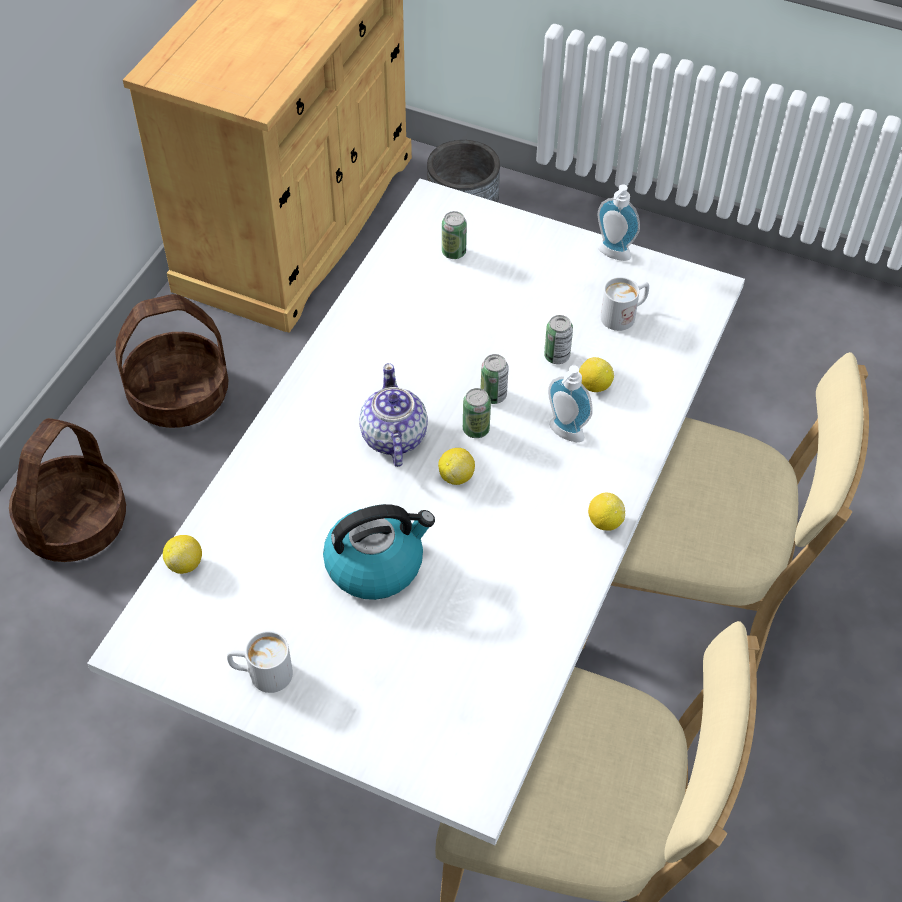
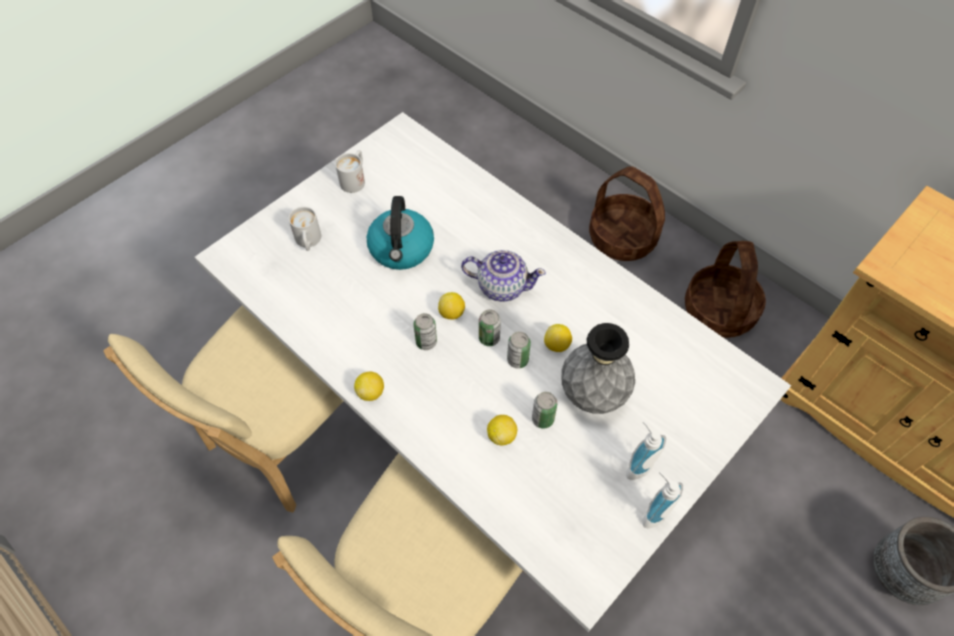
camera: 110 degrees right, 5 degrees up
(185, 564) = (447, 160): lemon -> lemon (557, 345)
(453, 252) = (686, 382): can -> can (426, 342)
(505, 322) = (593, 394): none -> grey vase
(564, 434) = (461, 395): soap dispenser -> soap dispenser (637, 465)
(624, 315) = (573, 492): white mug -> white mug (308, 242)

